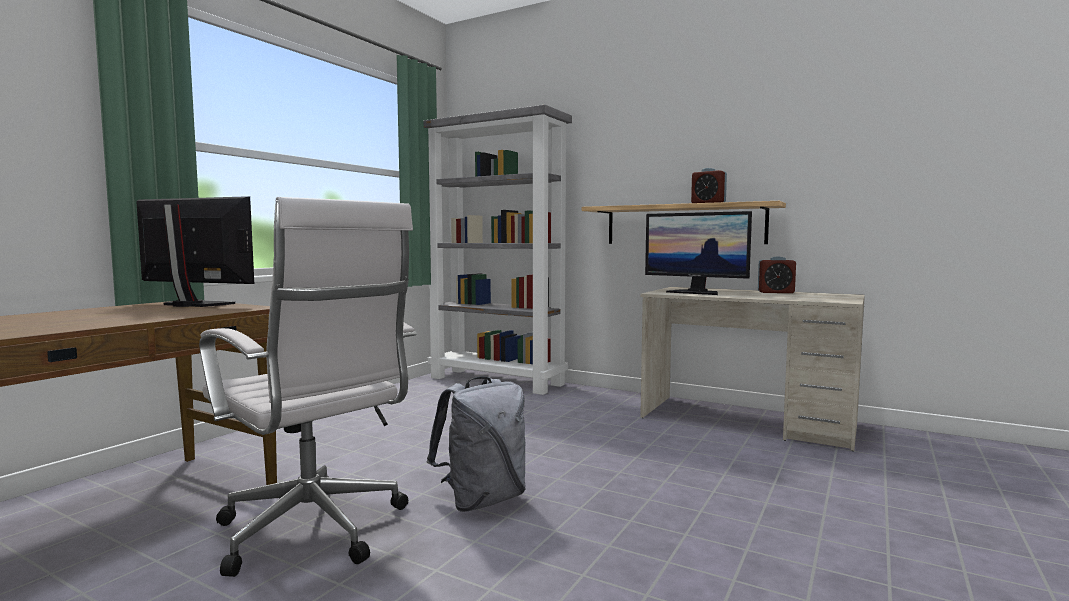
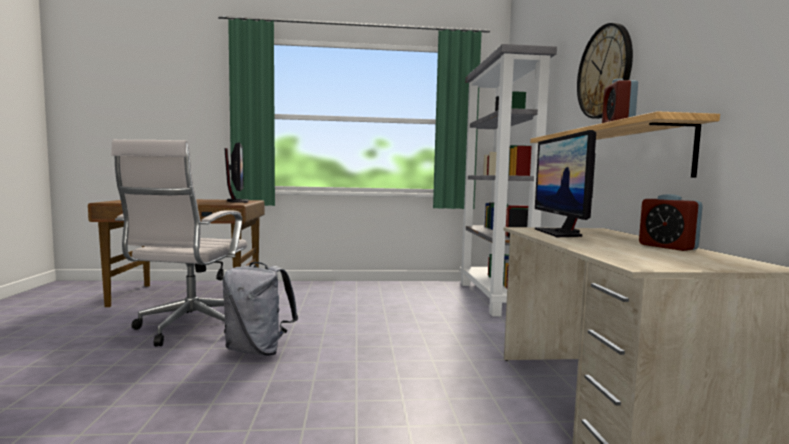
camera: 55 degrees right, 0 degrees up
(650, 154) = (604, 72): none -> wall clock

